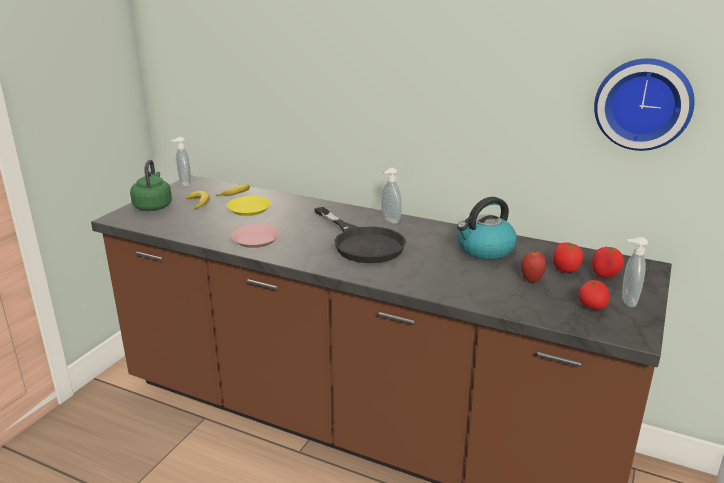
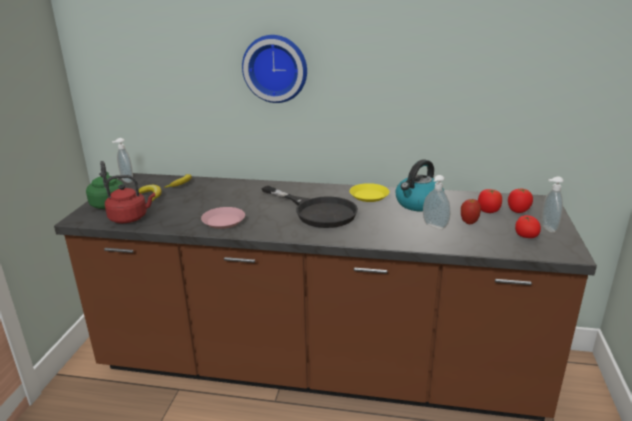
camera: 15 degrees left, 0 degrees up
(165, 224) = (130, 218): none -> red kettle
(249, 209) = (200, 196): yellow plate -> yellow plate (369, 196)
(389, 220) = (328, 190): soap dispenser -> soap dispenser (434, 226)
(643, 103) = (531, 73): wall clock -> wall clock (275, 68)

